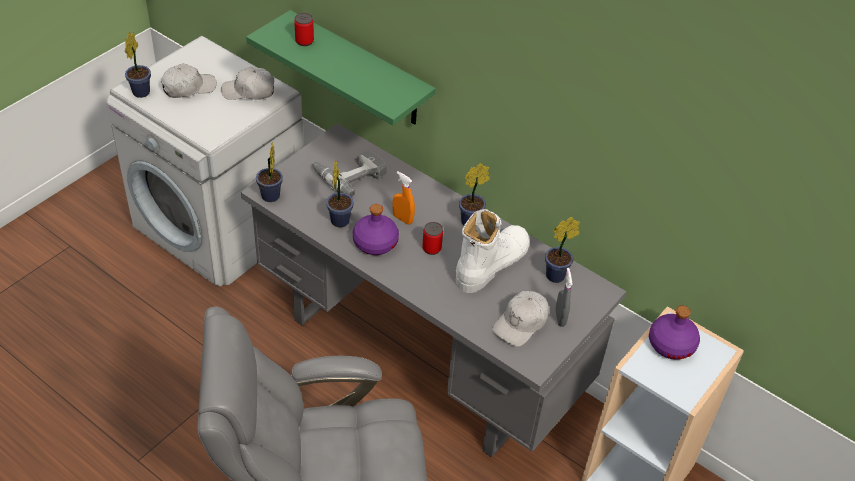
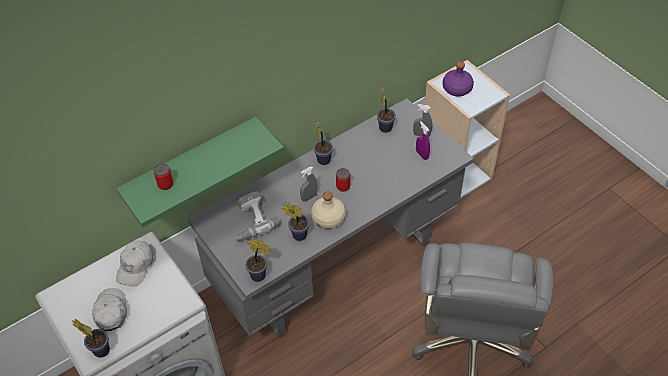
camera: 70 degrees left, 5 degrees up
(374, 242) = (328, 218): purple bottle -> beige bottle
(402, 219) = (309, 197): orange spray bottle -> grey spray bottle
(491, 264) = (366, 158): white boot -> none
(521, 323) = (422, 155): white cap -> purple spray bottle

